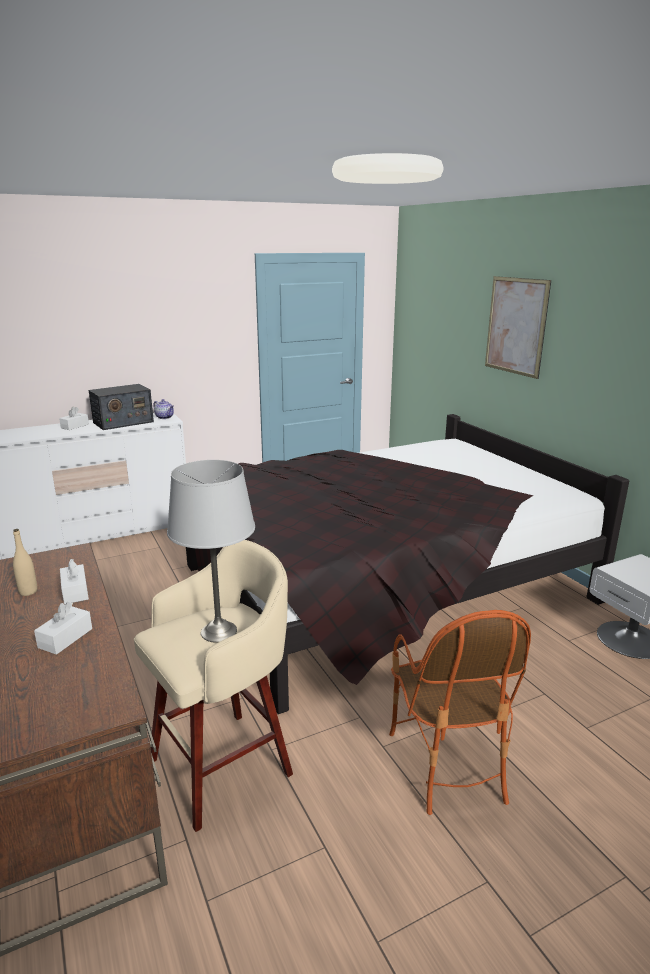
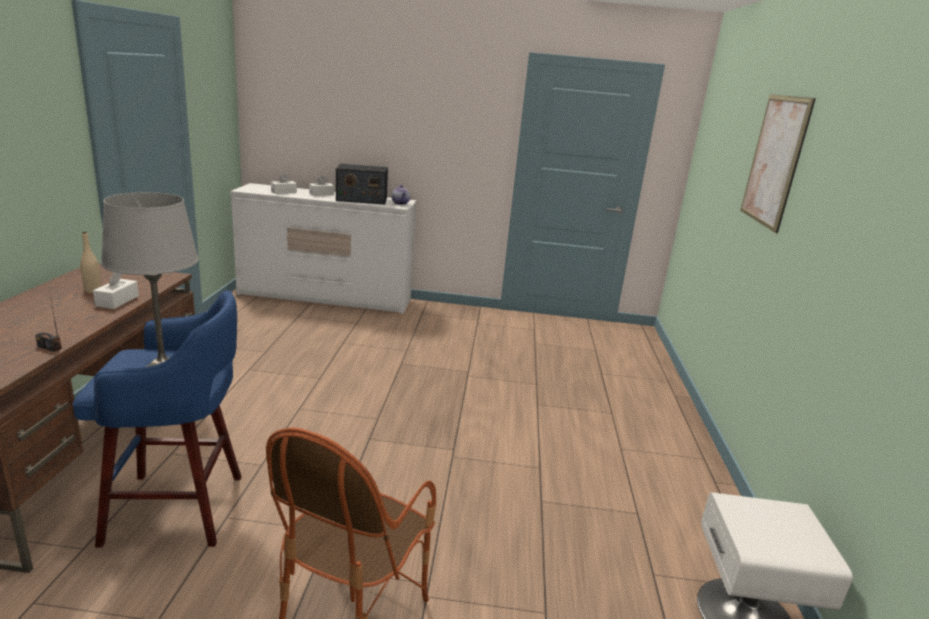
camera: 30 degrees right, 0 degrees up
(65, 638) = (51, 327): white tissue box -> white tissue box (284, 192)
(106, 654) = (49, 347): none -> radio
(224, 764) = (180, 509): beige stool -> blue stool
(384, 584) = (510, 426): black bed -> none

